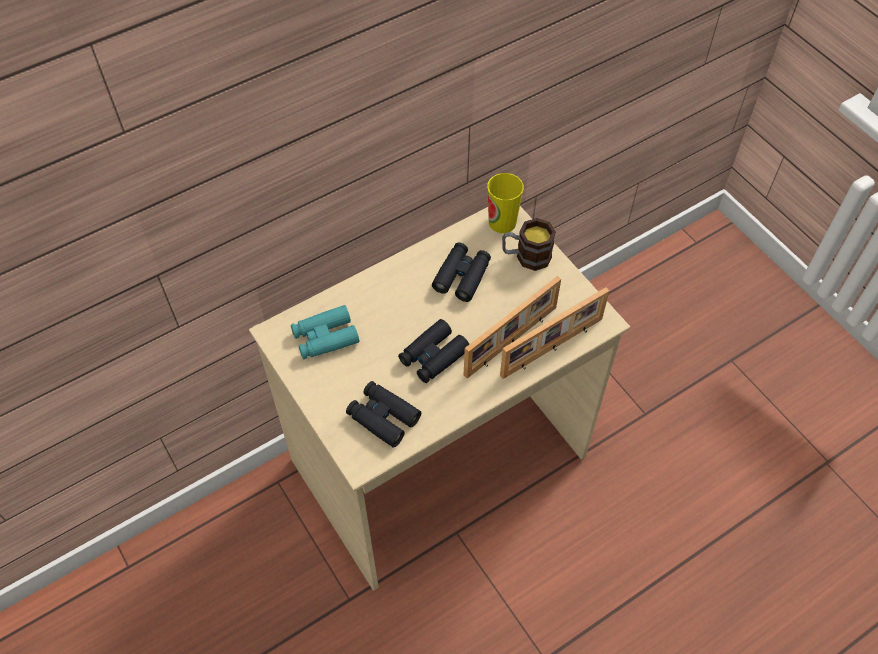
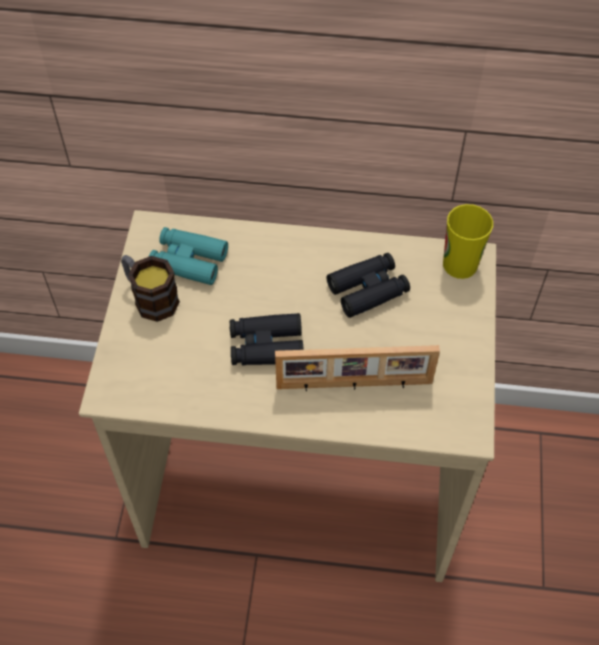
camera: 40 degrees right, 0 degrees up
(383, 417) = (166, 368): black binoculars -> none
(526, 256) = (451, 313): mug -> mug (150, 297)
(553, 348) = (389, 421): picture frame -> none

